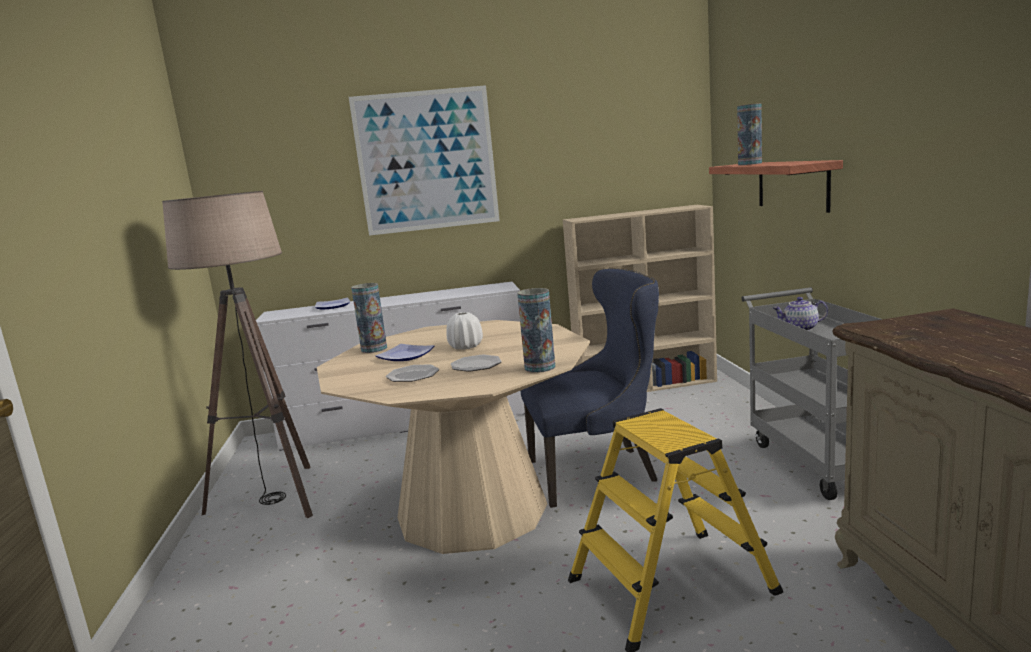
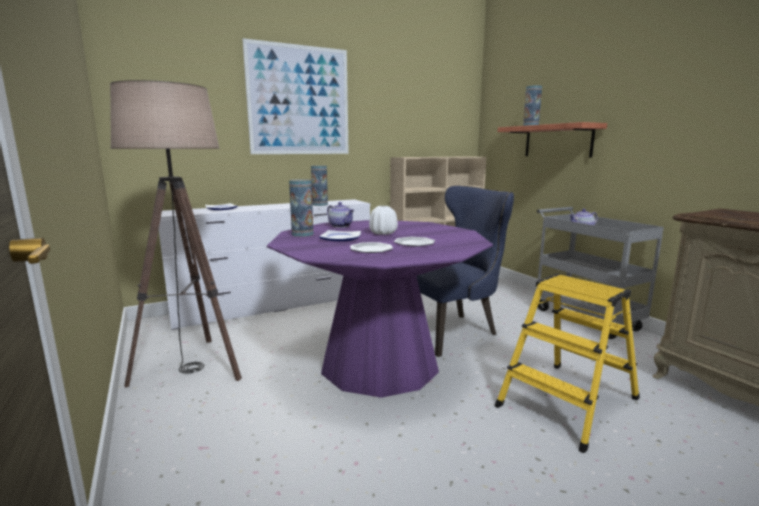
camera: 20 degrees left, 0 degrees up
(435, 333) = (341, 226): none -> teapot
(472, 510) = (379, 363): beige dining table -> purple dining table
(540, 367) = (469, 244): vase -> vase (320, 205)

